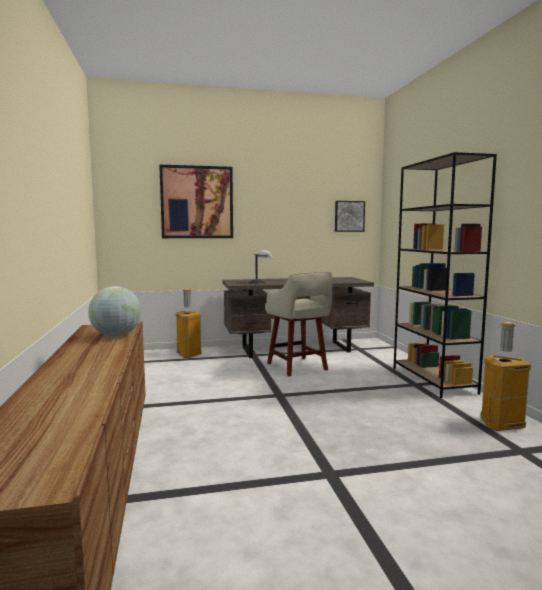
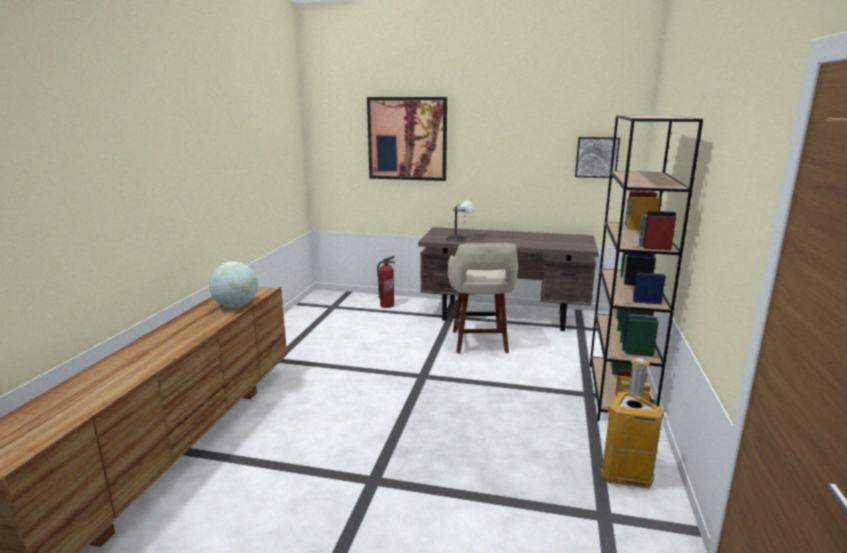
camera: 25 degrees right, 10 degrees up
(188, 355) = (387, 305): trash can -> fire extinguisher

